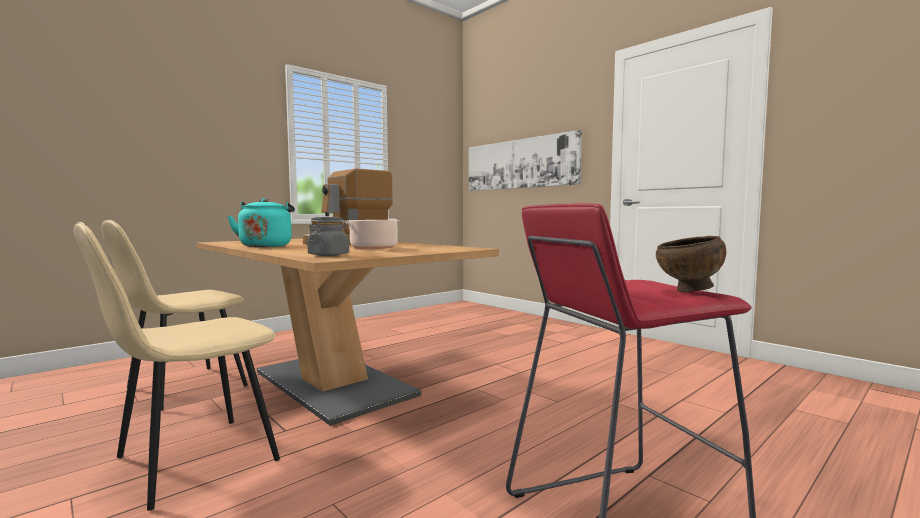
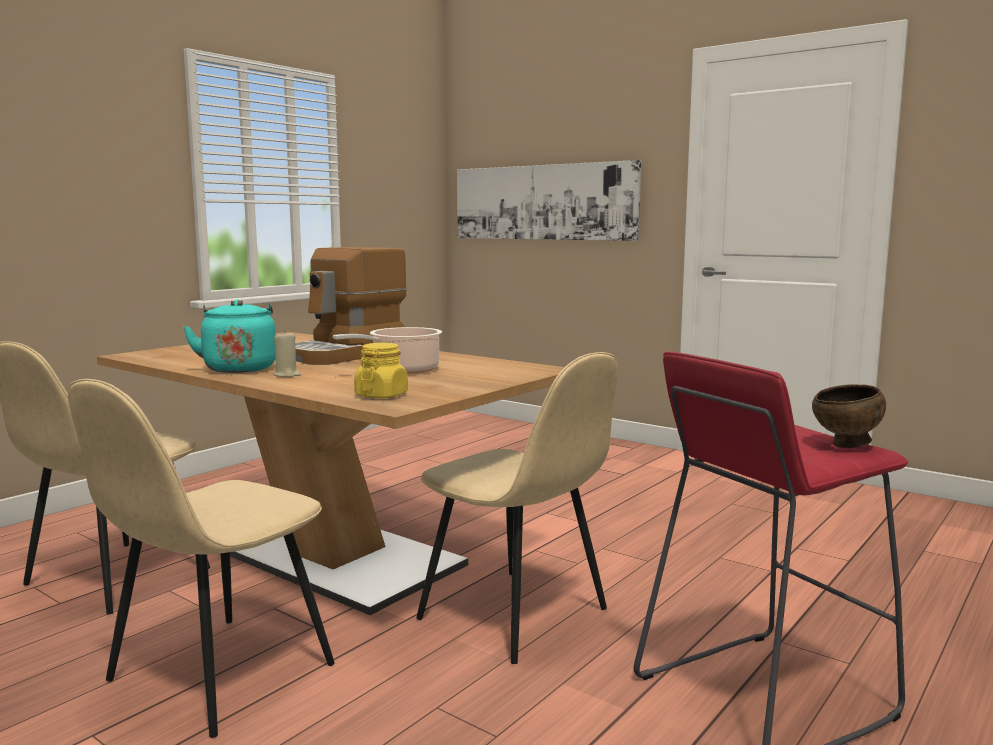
camera: 10 degrees left, 5 degrees up
(288, 248) = (287, 375): none -> beige candle
(329, 255) = (381, 395): grey jar -> yellow jar
(436, 435) = (516, 616): none -> beige chair

